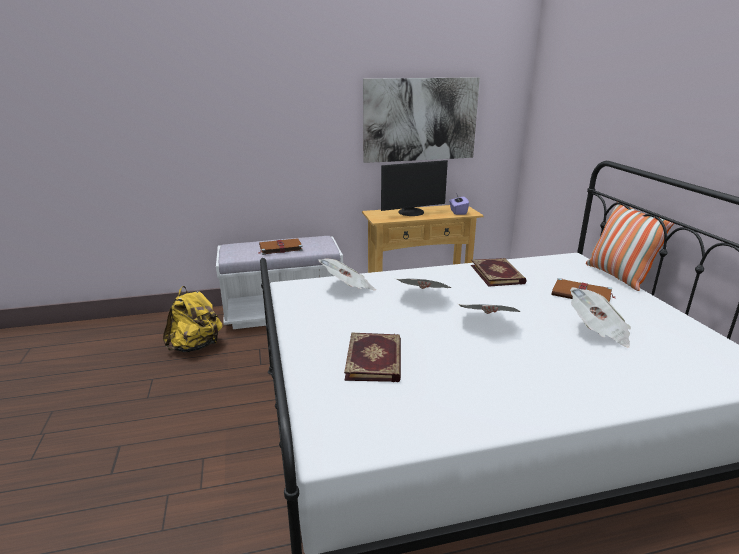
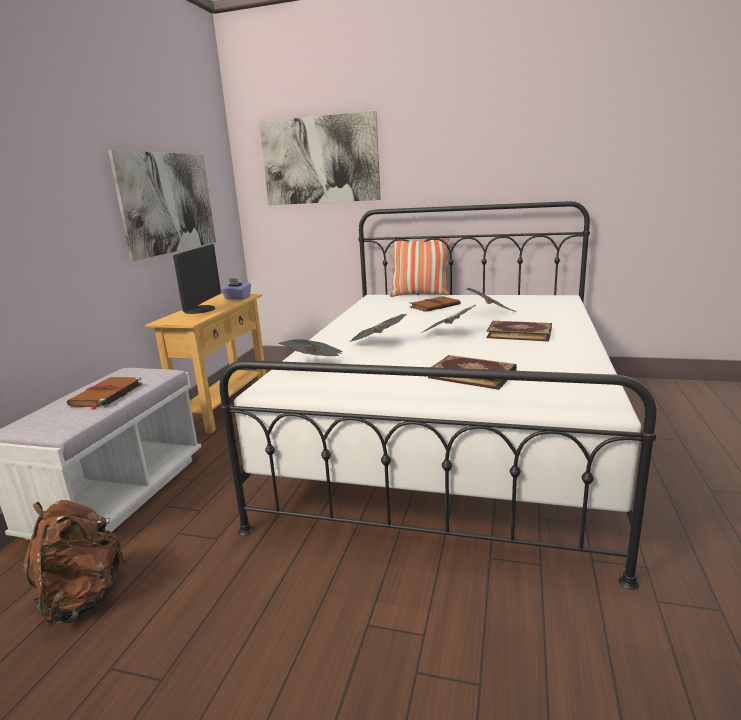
camera: 60 degrees left, 5 degrees down
(196, 346) = (83, 598): yellow backpack -> brown backpack
(498, 274) = (370, 317): book -> book (519, 333)
(587, 92) = (320, 160): none -> picture

